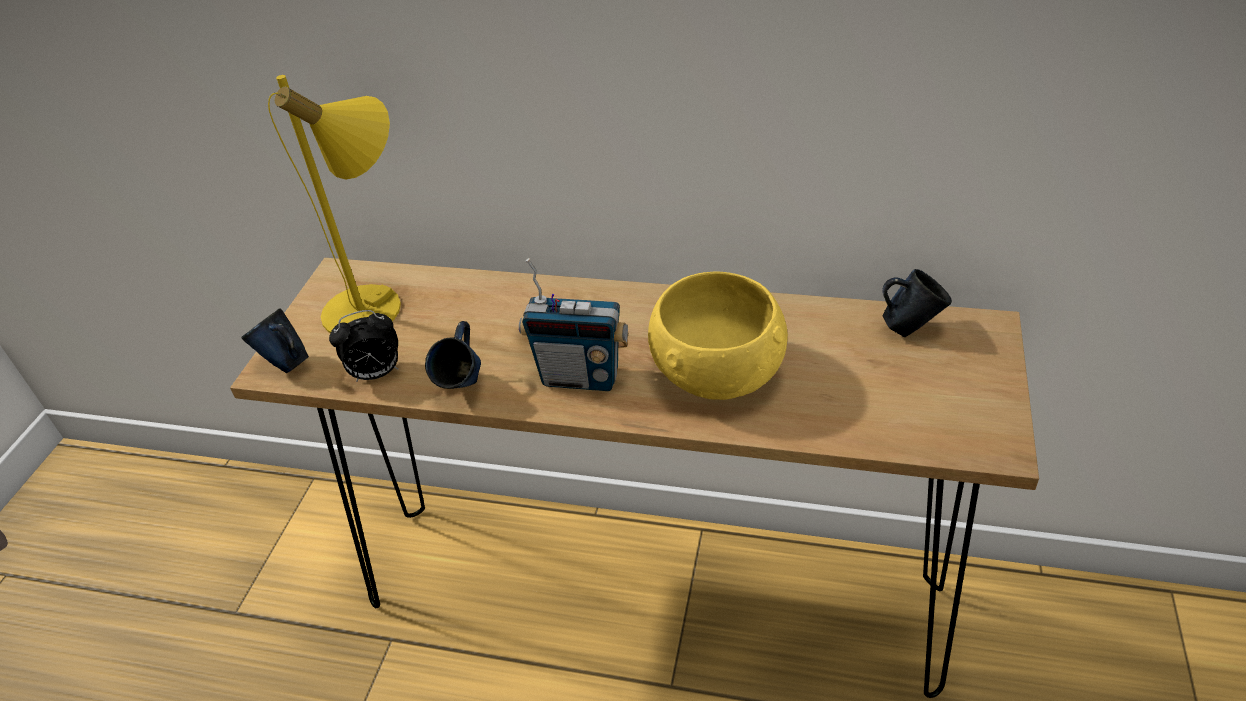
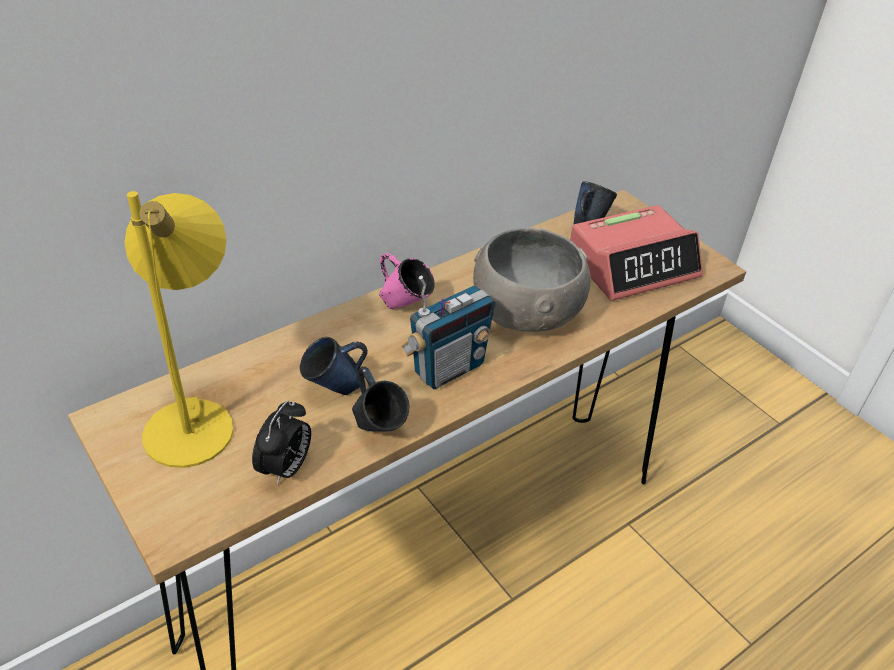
camera: 55 degrees left, 0 degrees up
(286, 365) = (185, 518): blue mug -> blue mug (335, 391)
(622, 307) = (404, 307): none -> pink mug
(717, 371) = (525, 311): yellow bowl -> grey bowl
(899, 392) = (633, 265): none -> alarm clock

